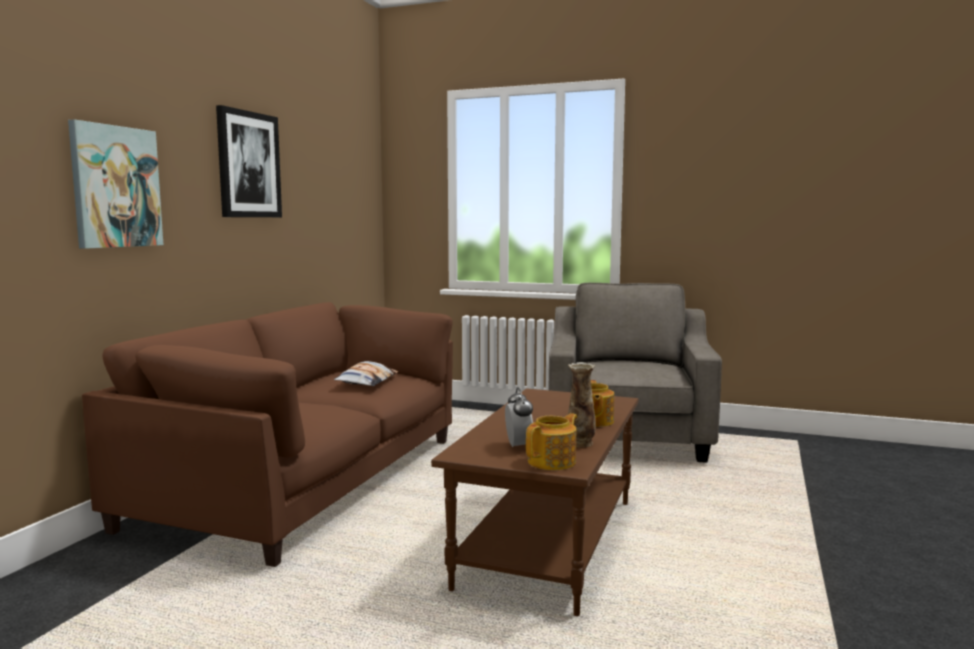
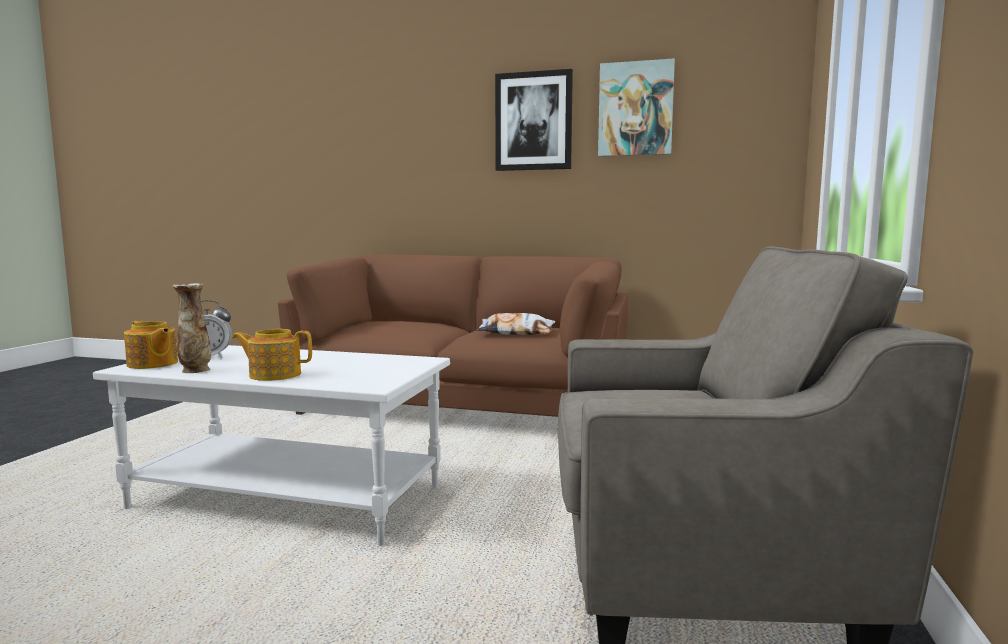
camera: 85 degrees right, 0 degrees up
(116, 187) = (399, 153): picture -> picture (635, 109)
(547, 541) = (289, 497): brown coffee table -> white coffee table

